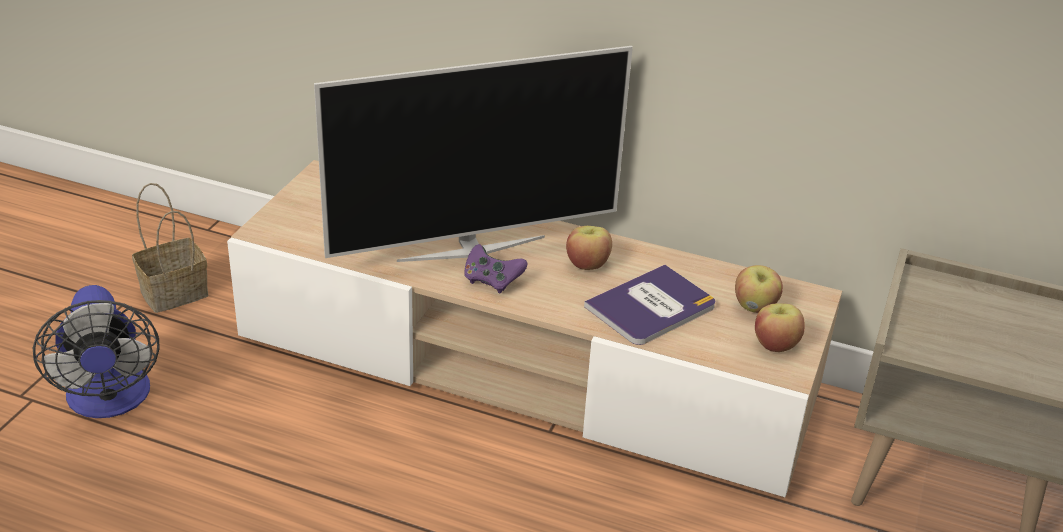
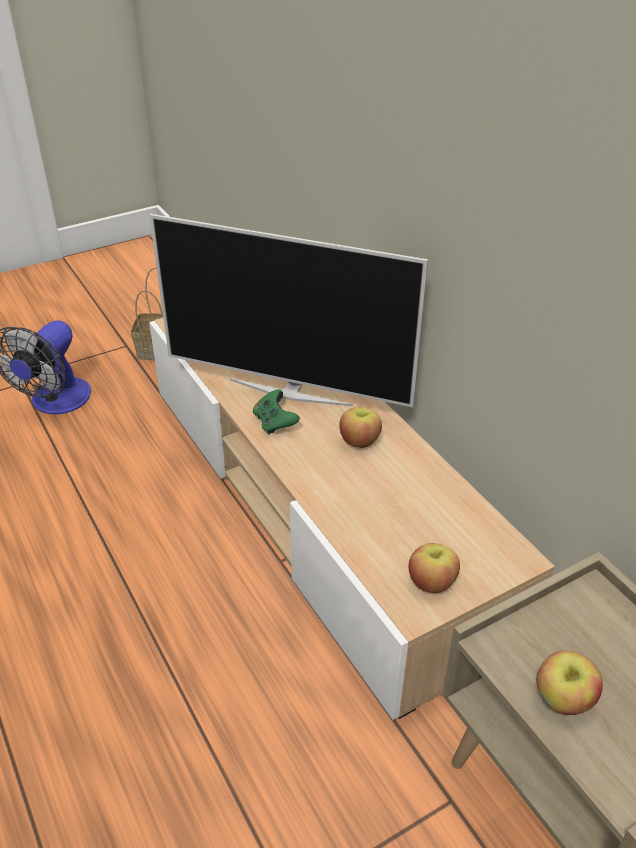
camera: 40 degrees right, 5 degrees up
(492, 281) = (274, 422): purple game controller -> green game controller
(651, 307) = (366, 498): book -> none
(755, 307) = (453, 541): apple -> apple (563, 700)

